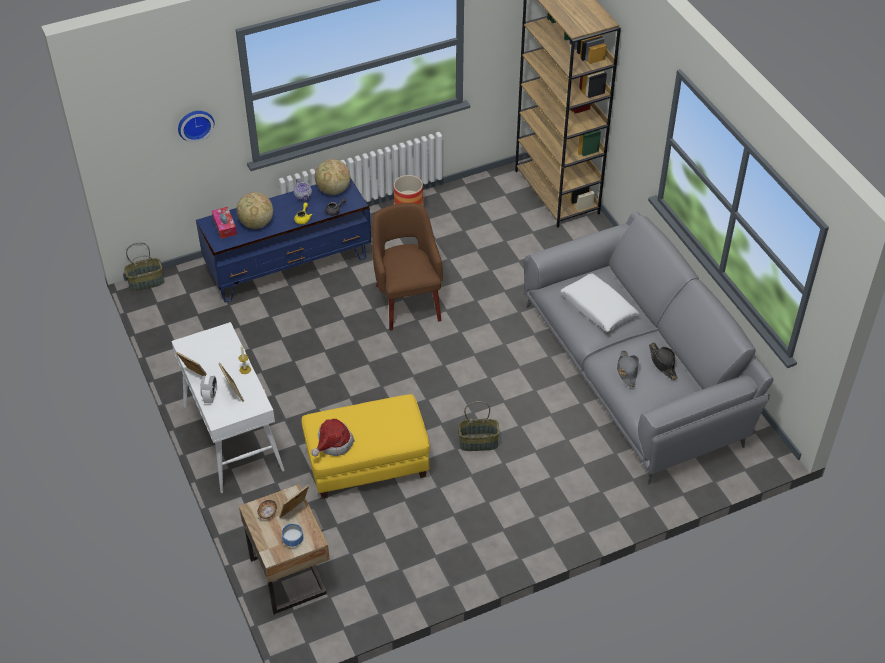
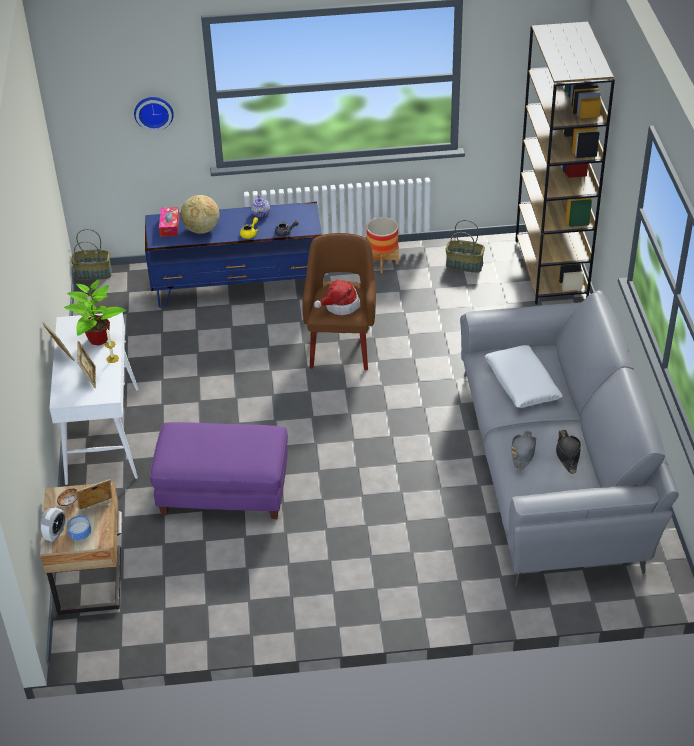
camera: 20 degrees right, 5 degrees down
(210, 396) = (65, 376): alarm clock -> alarm clock (55, 533)
(221, 353) = (98, 339): none -> potted plant
(333, 190) = (293, 213): globe -> none
(333, 444) = (178, 455): hat -> hat (339, 305)
(367, 462) = (224, 490): yellow ottoman -> purple ottoman
(478, 442) = (349, 498): basket -> basket (464, 265)

